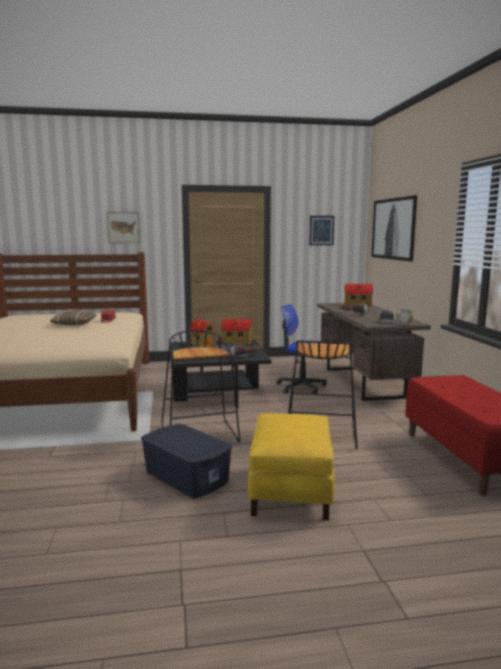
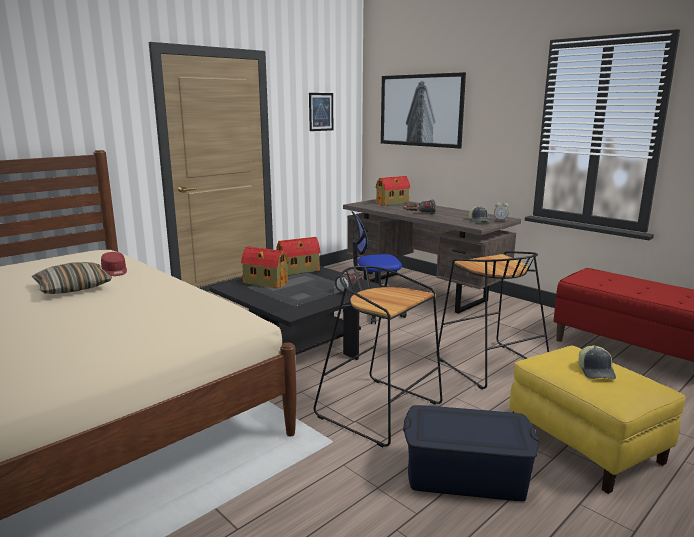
camera: 35 degrees left, 5 degrees up
(123, 227) = (62, 111): picture -> none
(292, 428) = (596, 371): none -> cap

